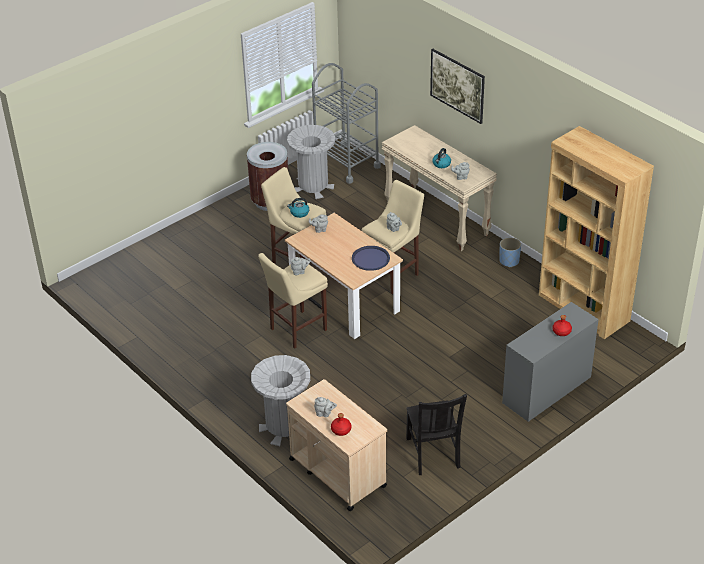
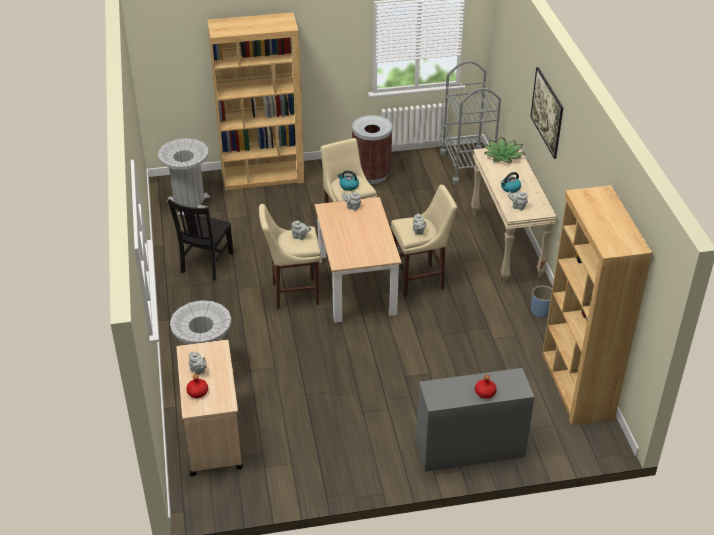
camera: 30 degrees right, 0 degrees up
(172, 239) = (263, 176): none -> brown bookcase
(313, 186) = (420, 175): grey trash can -> grey trash can (189, 202)
(370, 259) = (372, 250): blue tray -> none
(411, 138) = (503, 155): none -> potted plant
(433, 454) = (309, 460): black chair -> black chair (206, 264)

